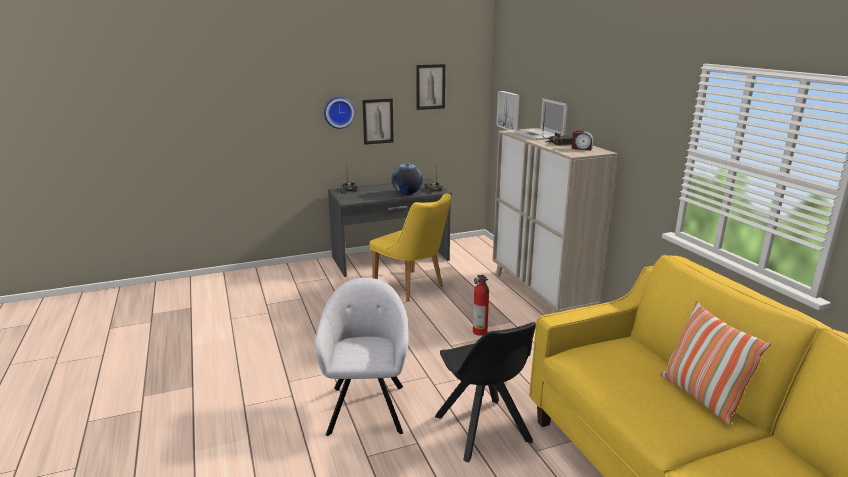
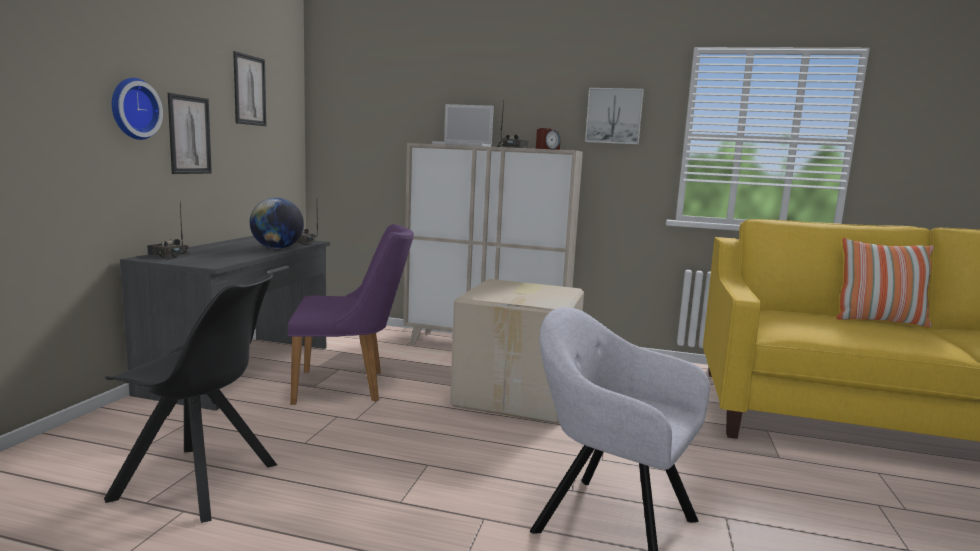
camera: 55 degrees left, 10 degrees down
(413, 288) = (350, 386): yellow chair -> purple chair
(480, 332) = (518, 395): fire extinguisher -> cardboard box
(483, 430) = (725, 468): black chair -> black chair (200, 483)
(509, 110) = (357, 131): picture -> picture (614, 116)

